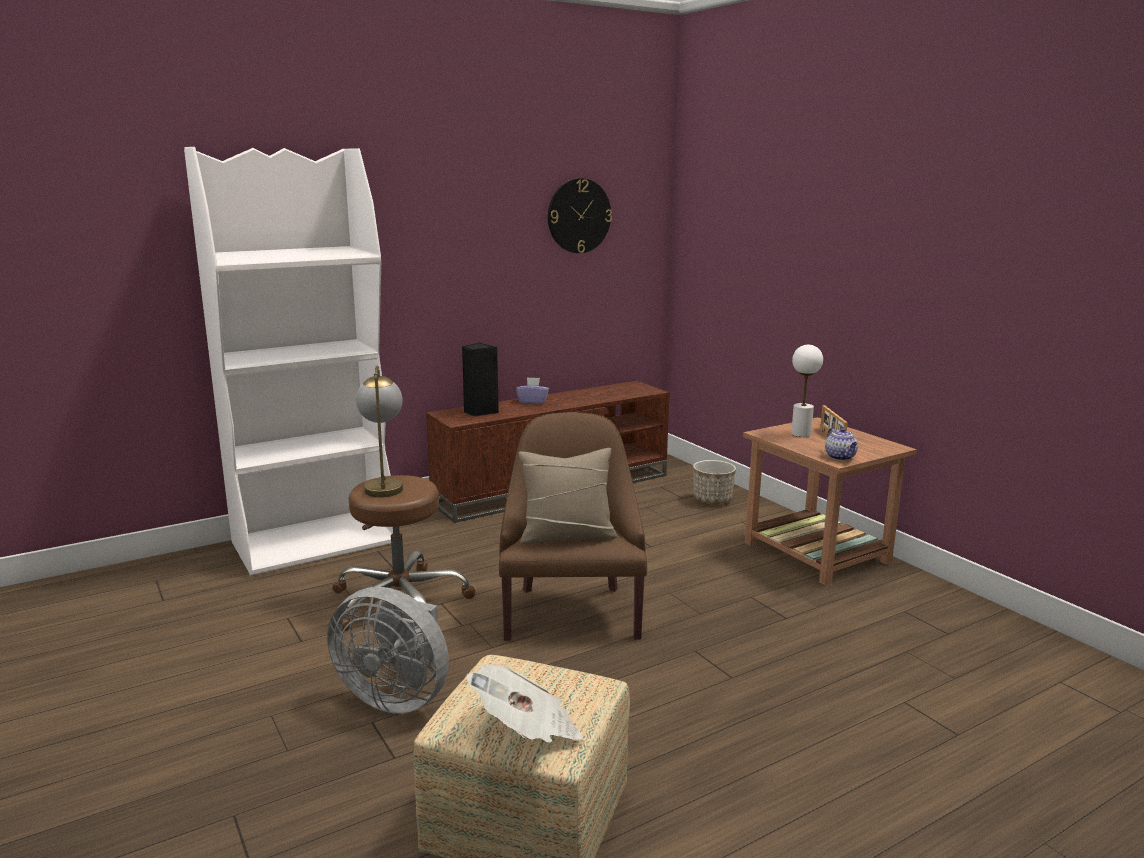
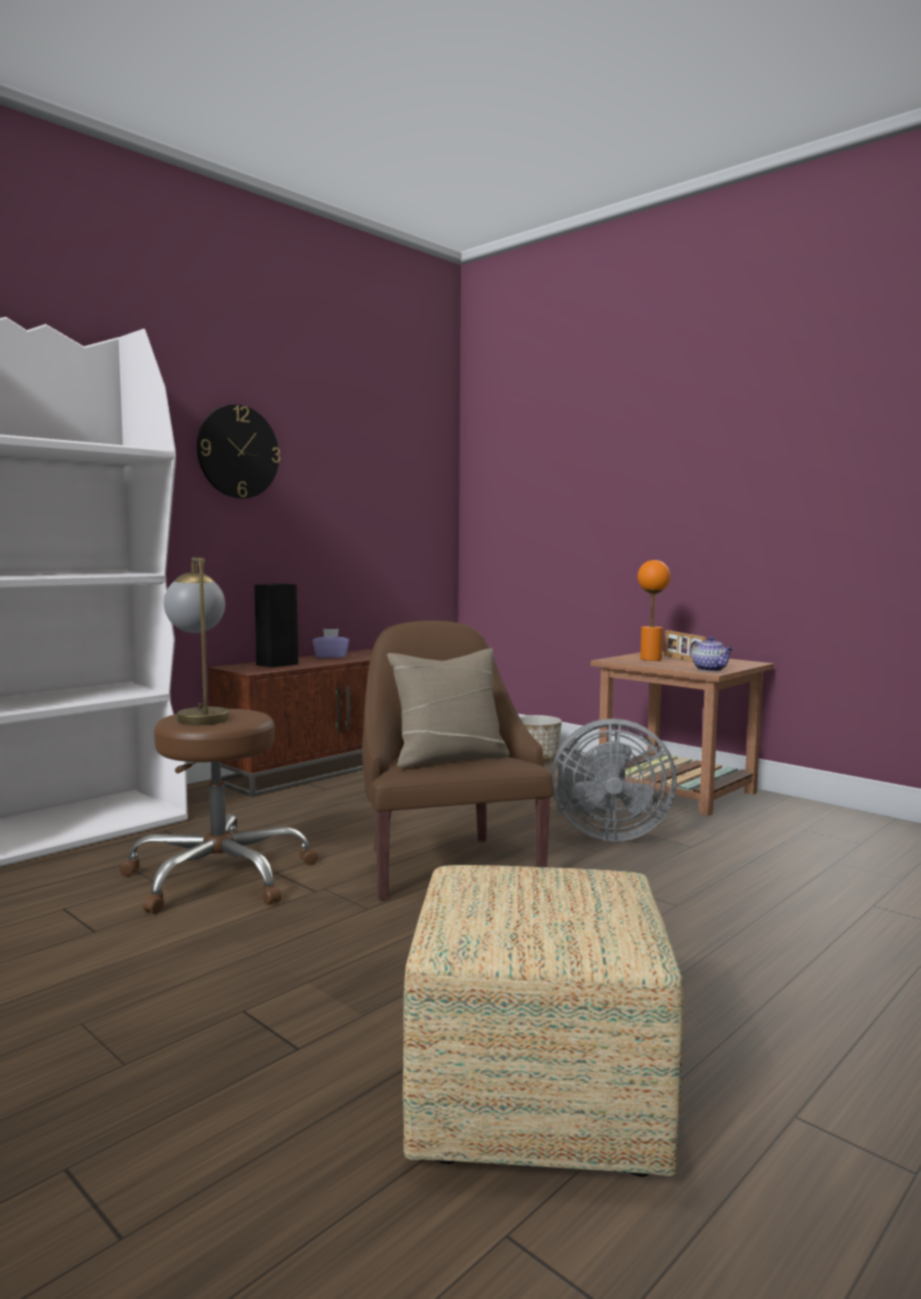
camera: 15 degrees left, 10 degrees down
(396, 696) = (265, 976): grey fan -> grey fan (605, 834)
(526, 730) = (570, 928): newspaper -> none
(579, 216) = (371, 455): wall clock -> wall clock (238, 452)
(800, 434) = (650, 659): white table lamp -> orange table lamp

